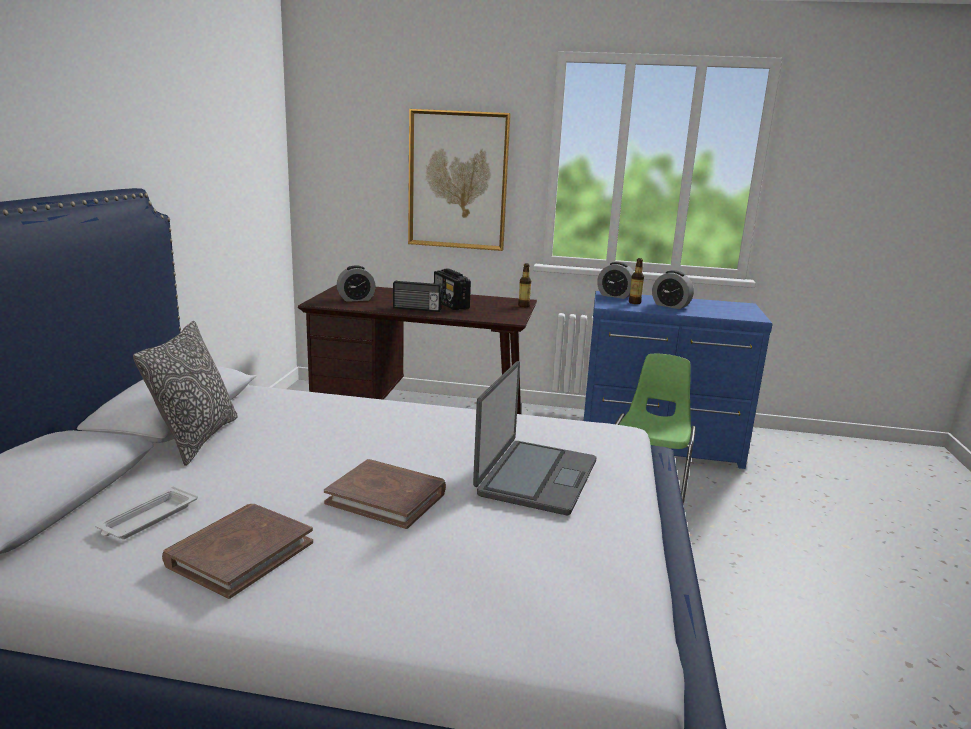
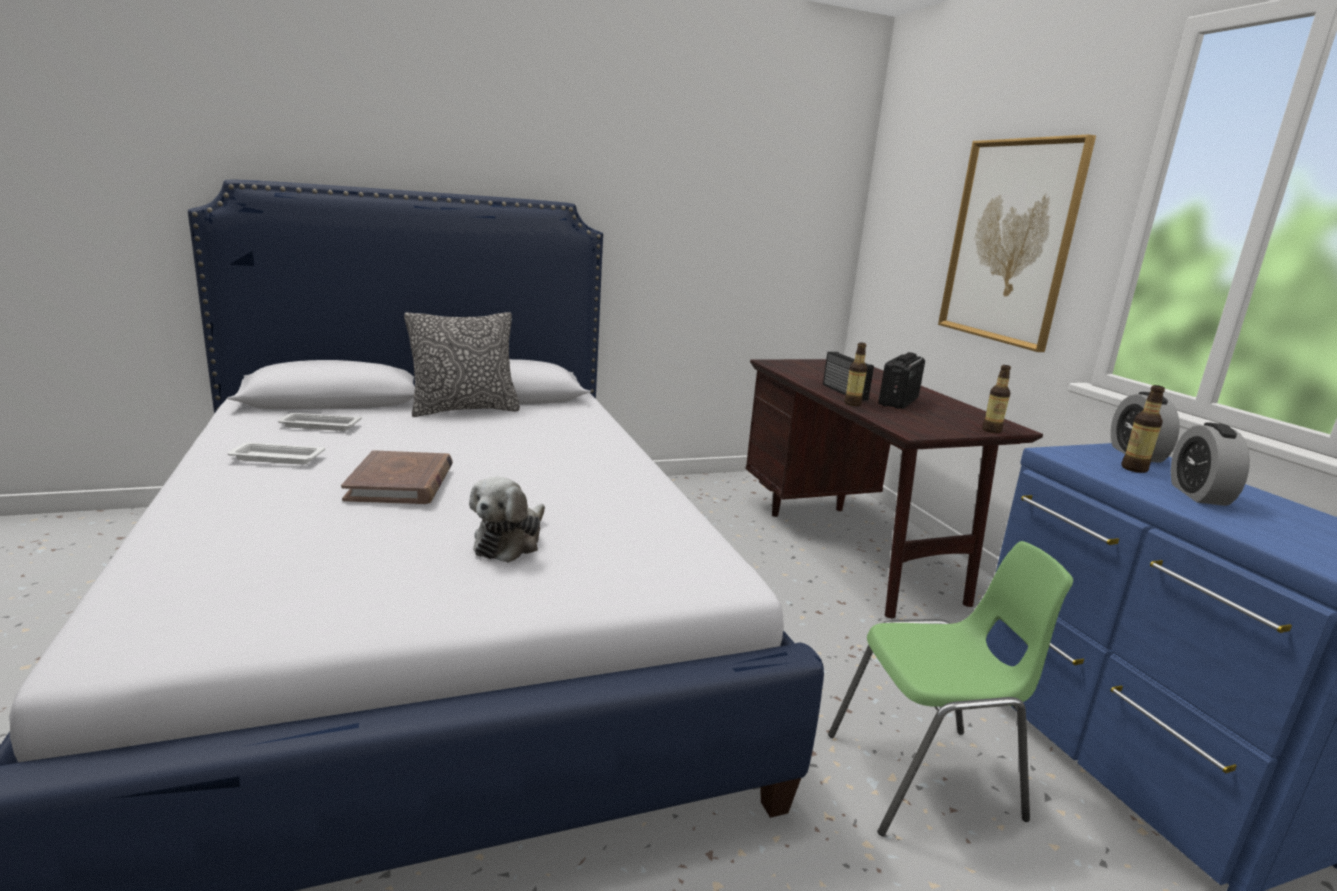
camera: 60 degrees right, 0 degrees up
(240, 553) = (276, 458): brown book -> white tray
(356, 299) = (817, 370): alarm clock -> none
(444, 314) = (852, 403): none -> bottle
(535, 477) = (510, 541): laptop -> plush toy

